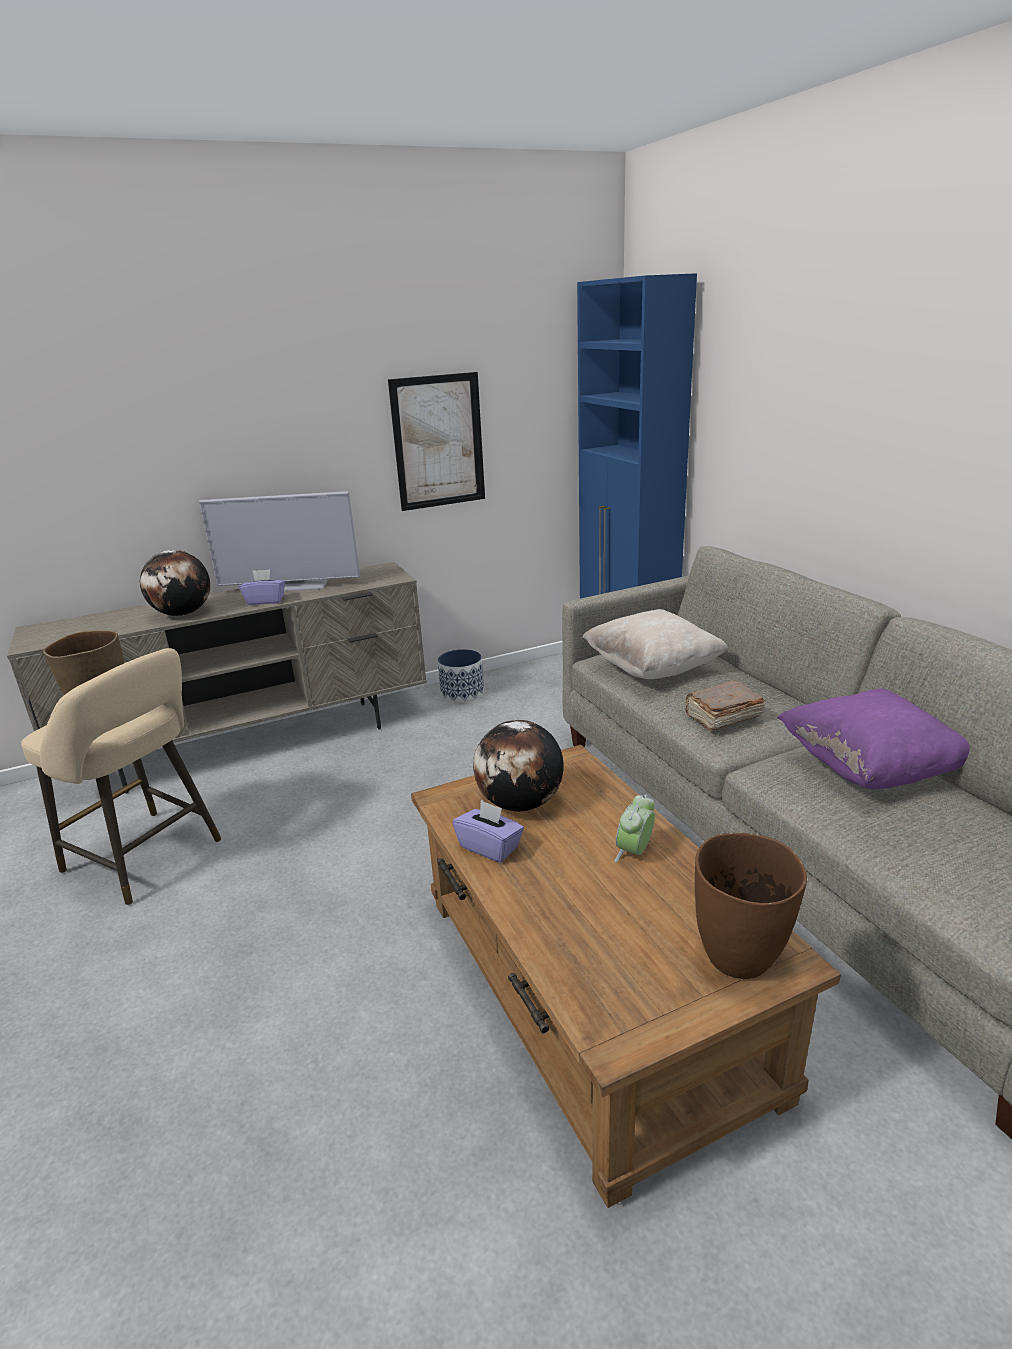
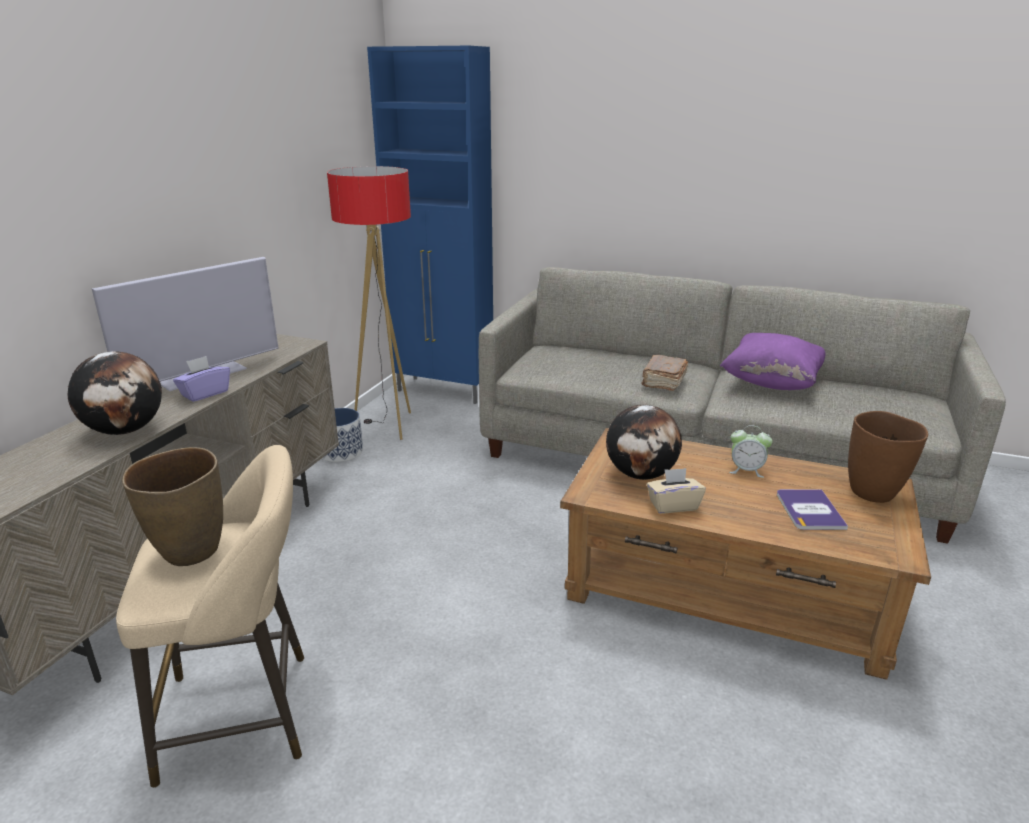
camera: 45 degrees left, 0 degrees up
(438, 442) = (284, 201): picture -> none
(490, 847) = (673, 505): purple tissue box -> beige tissue box
(530, 683) = (388, 425): none -> floor lamp
(615, 930) = (809, 510): none -> book
(634, 852) = (746, 470): alarm clock -> alarm clock turned 60 degrees counterclockwise
(652, 669) = (570, 367): beige pillow -> none

